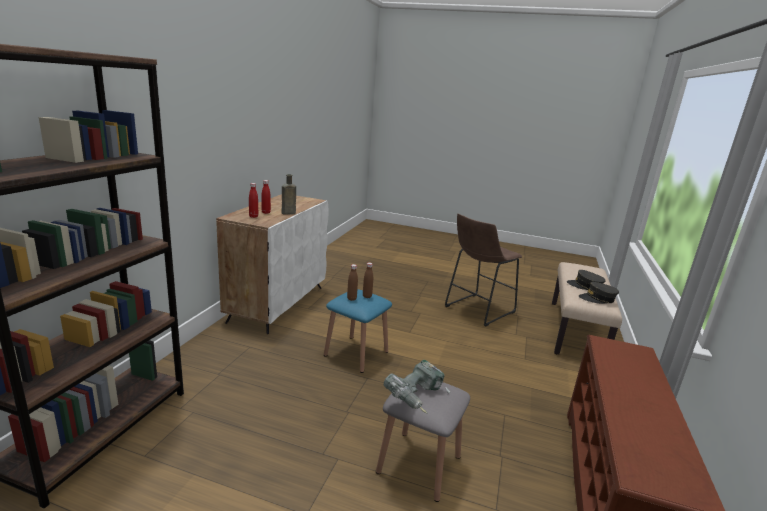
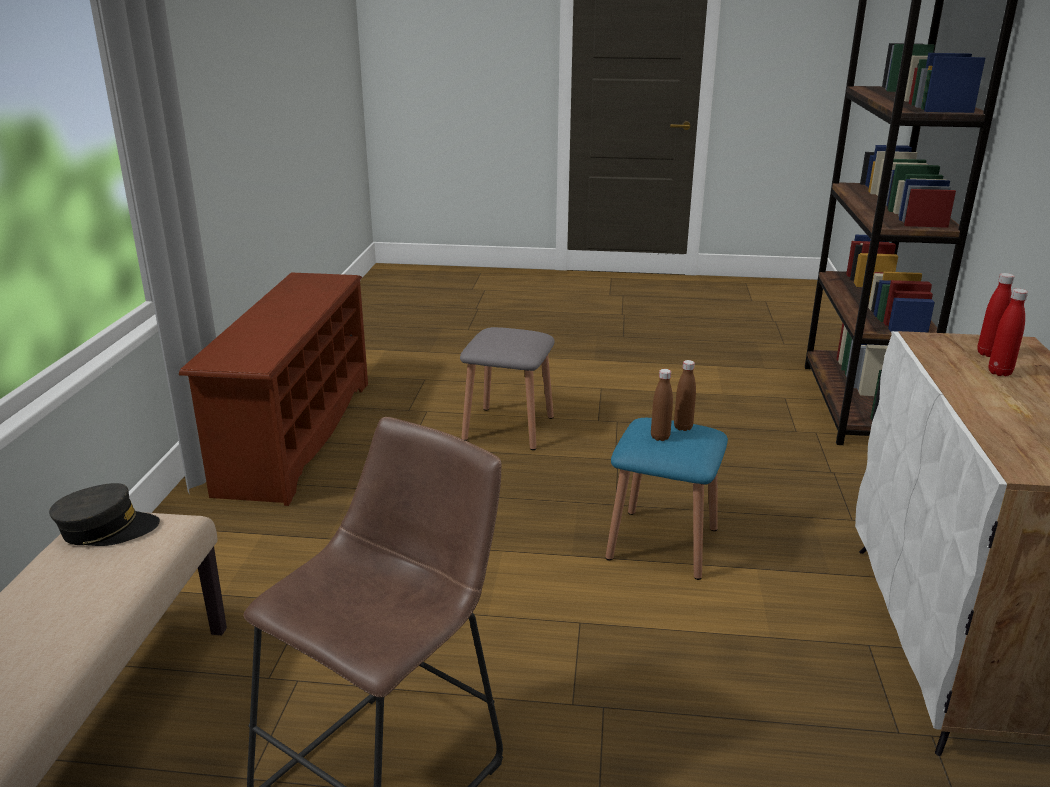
camera: 170 degrees right, 5 degrees up
(287, 213) = (956, 381): brown bottle -> none
(418, 398) = (518, 330): power drill -> none
(585, 286) = (88, 578): grey cap -> none

